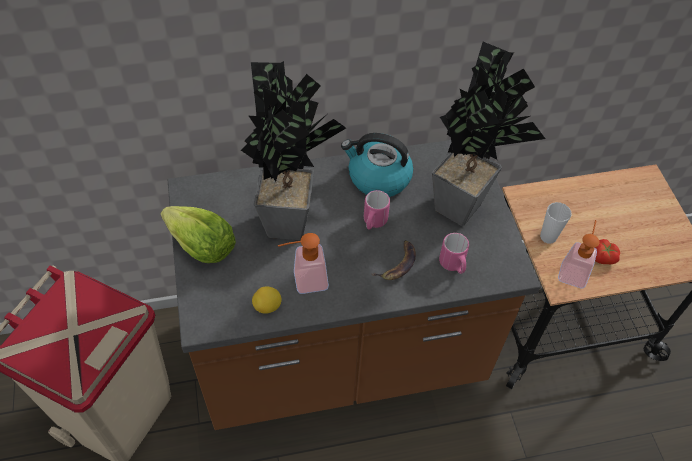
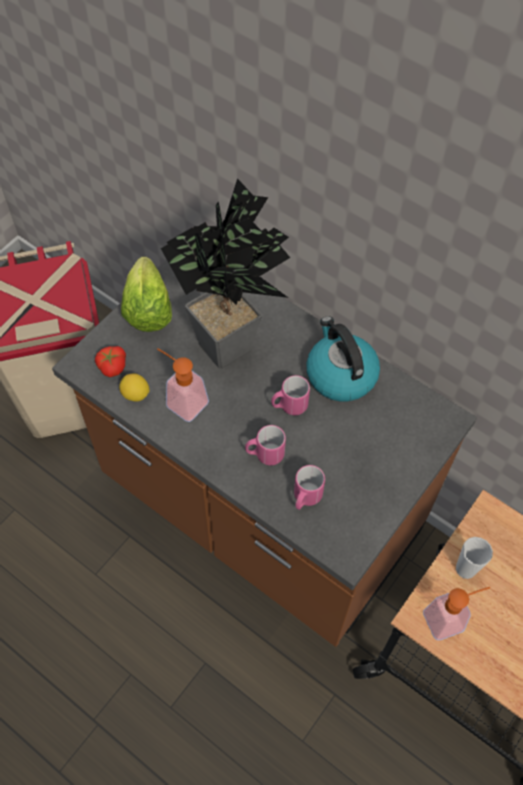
camera: 50 degrees right, 5 degrees up
(397, 263) = (264, 454): banana -> pink mug
(465, 204) = (383, 461): potted plant -> none
(602, 258) = (492, 635): tomato -> tomato (111, 366)

